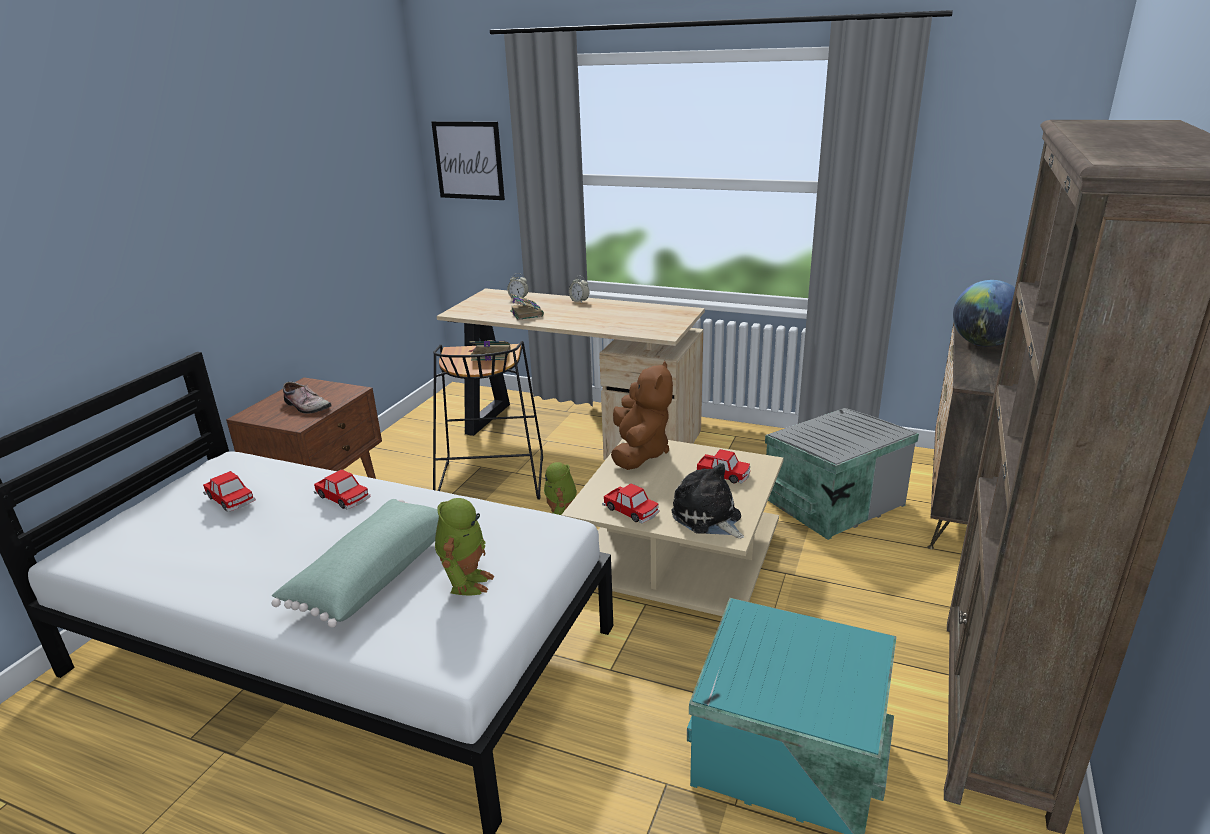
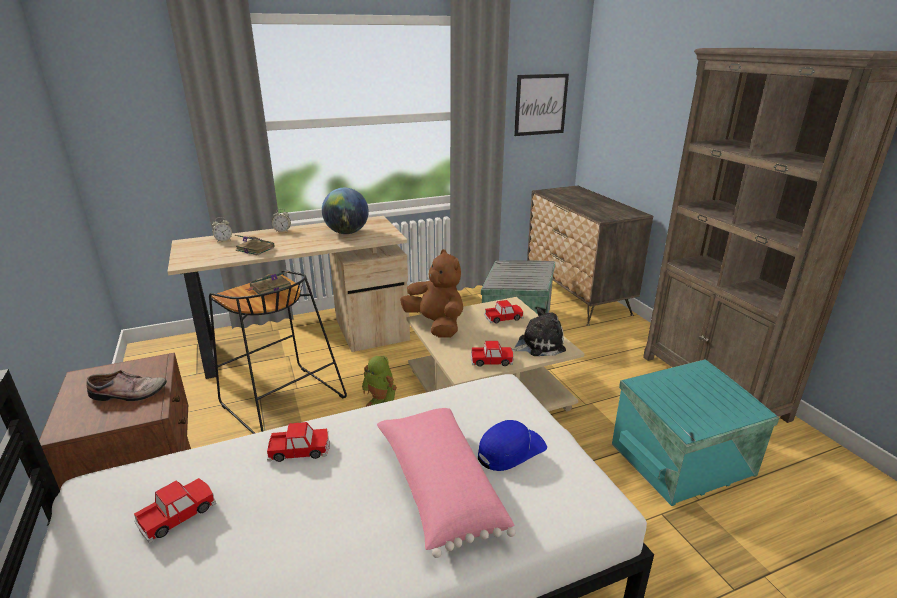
camera: 45 degrees left, 0 degrees up
(230, 499) = (178, 515): toy car -> toy car turned 45 degrees counterclockwise
(372, 574) = (438, 488): green pillow -> pink pillow
(466, 581) = (511, 450): toy robot -> blue cap
(468, 160) = (123, 118): picture -> picture (540, 104)
(708, 518) = (538, 345): plush toy -> plush toy turned 150 degrees clockwise
(983, 344) = (569, 199): globe -> globe (347, 233)

